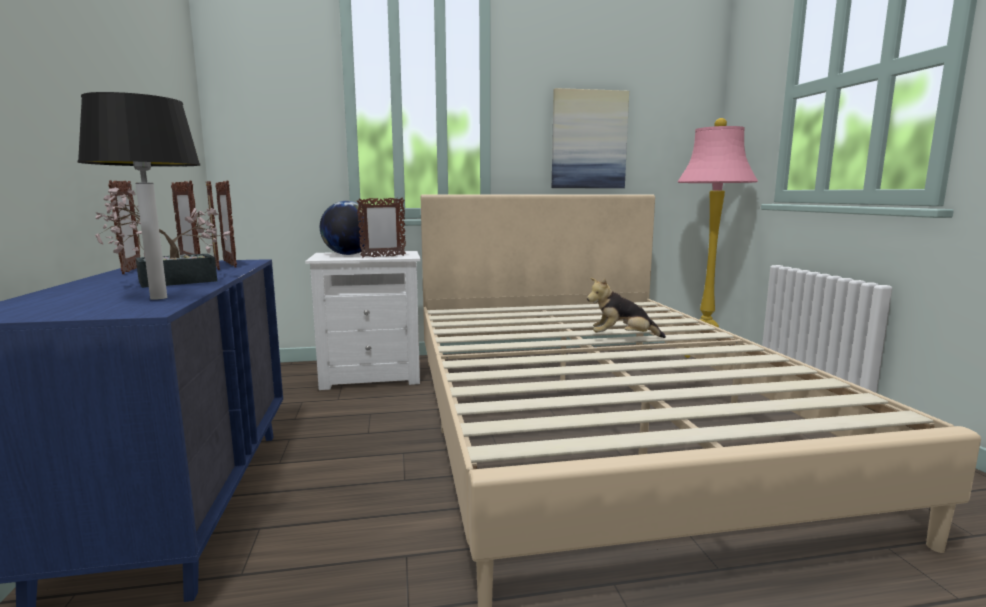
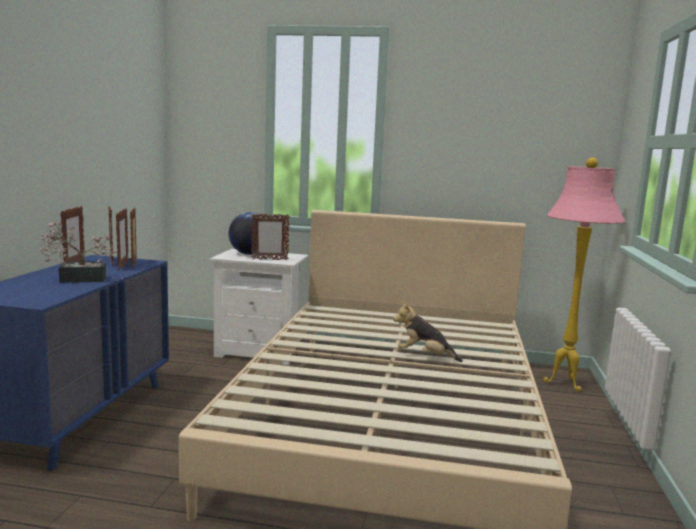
camera: 20 degrees right, 0 degrees up
(157, 298) = (55, 293): table lamp -> none
(588, 140) = (473, 167): picture -> none

